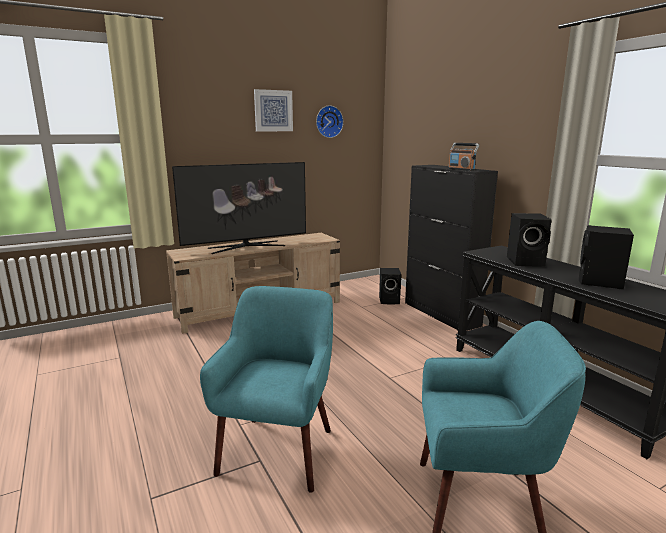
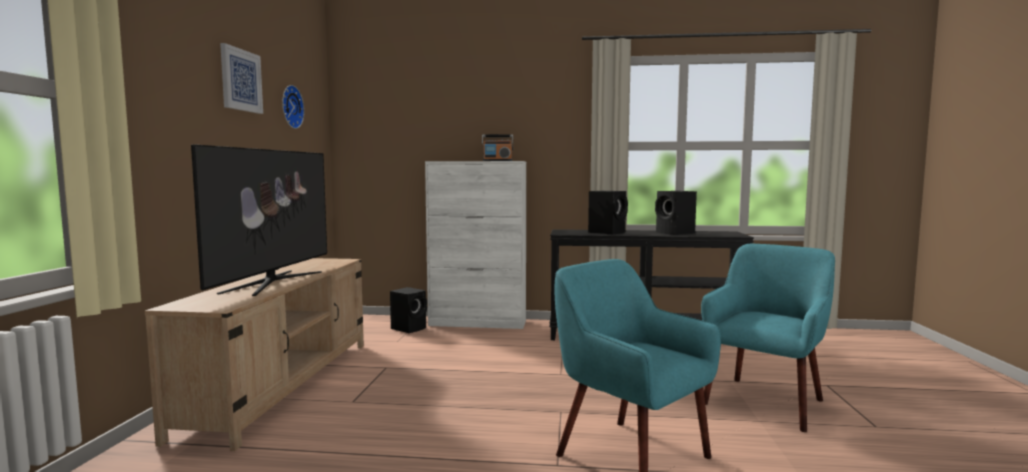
camera: 55 degrees left, 10 degrees down
(441, 314) = (478, 323): black cabinet -> white cabinet

